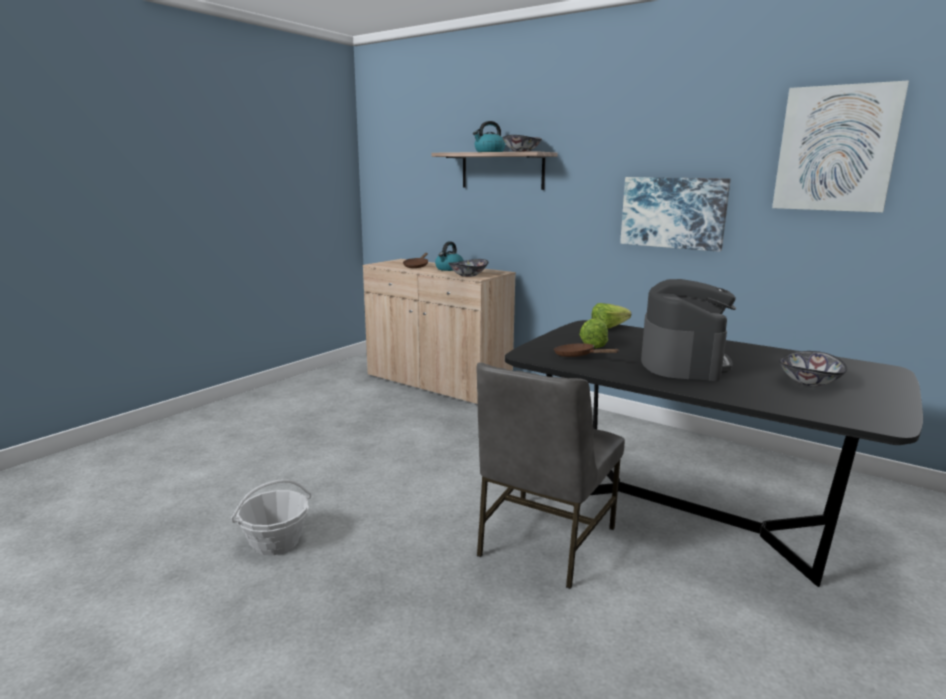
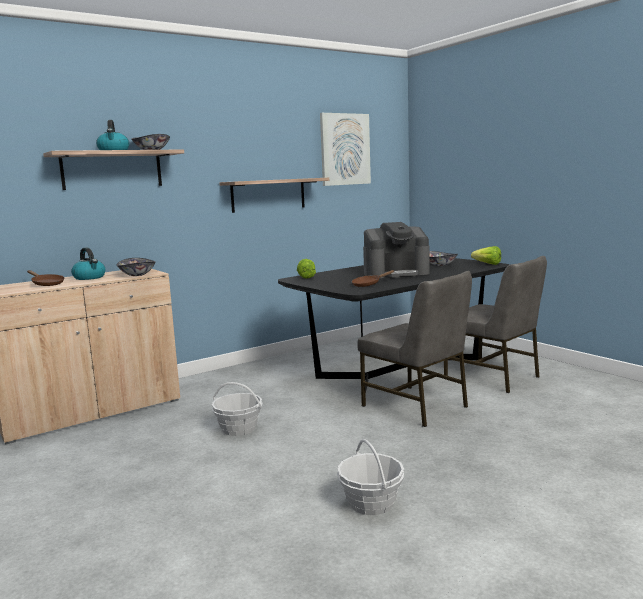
camera: 70 degrees left, 5 degrees down
(426, 446) = (239, 429): none -> basket
(595, 343) = (342, 281): lettuce -> lettuce (485, 264)
(673, 212) = (268, 195): picture -> shelf
(683, 363) = (396, 273): coffee machine -> coffee machine turned 135 degrees clockwise
(735, 611) = (493, 377): none -> grey chair

